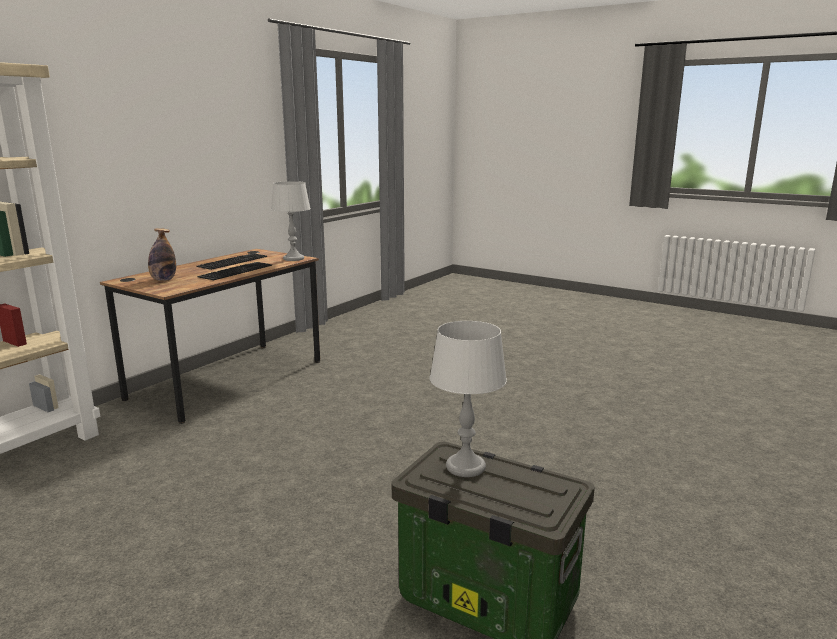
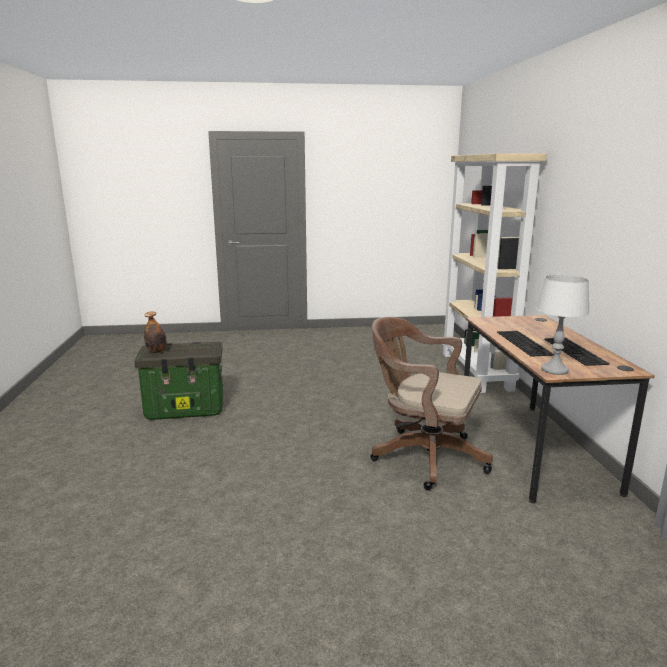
camera: 140 degrees right, 0 degrees up
(163, 280) = (522, 324): bottle -> bottle (157, 351)
(314, 405) = (423, 456): none -> brown office chair
(465, 467) = (195, 349): grey table lamp -> none

